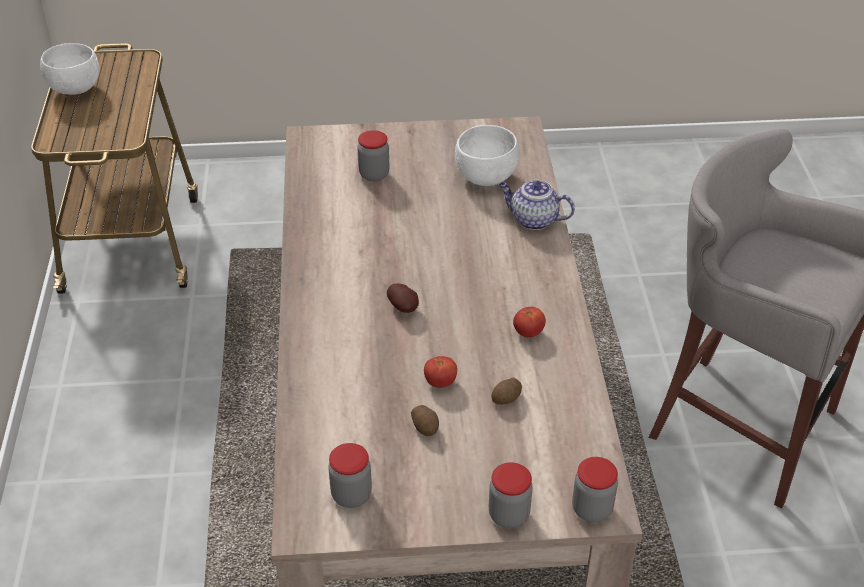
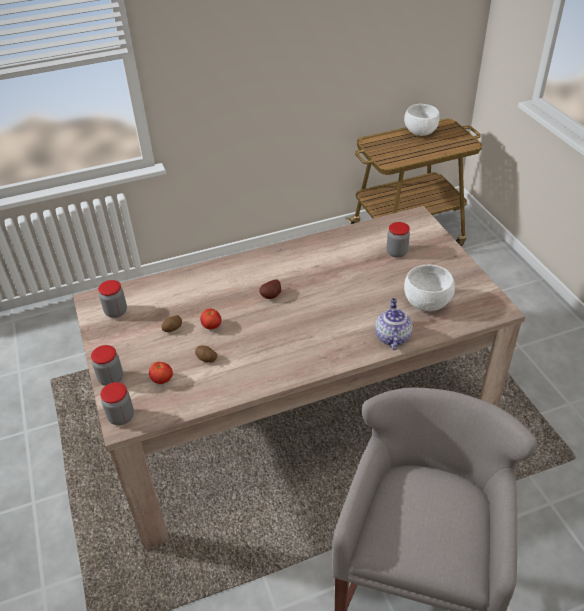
camera: 75 degrees right, 0 degrees up
(528, 332) = (271, 357): tomato -> tomato (162, 380)

